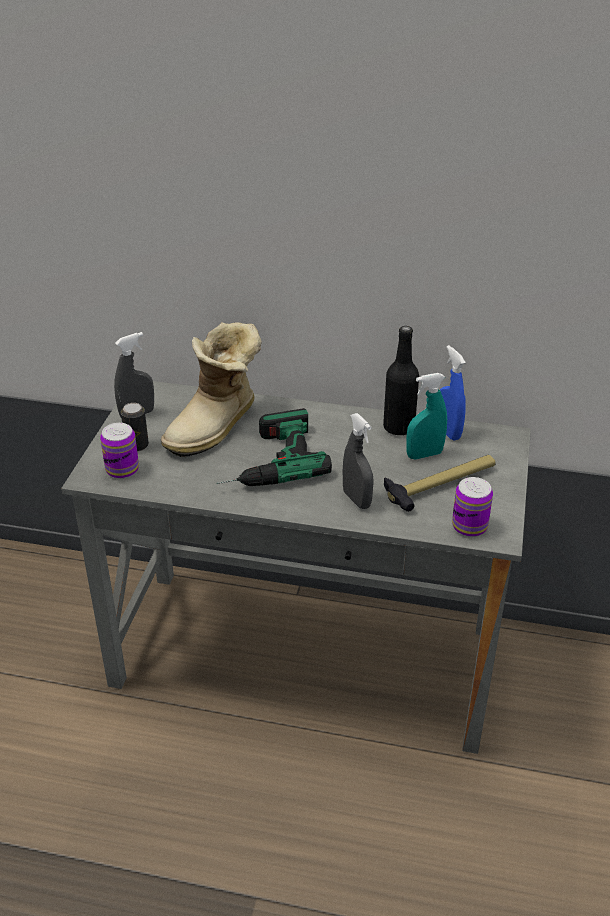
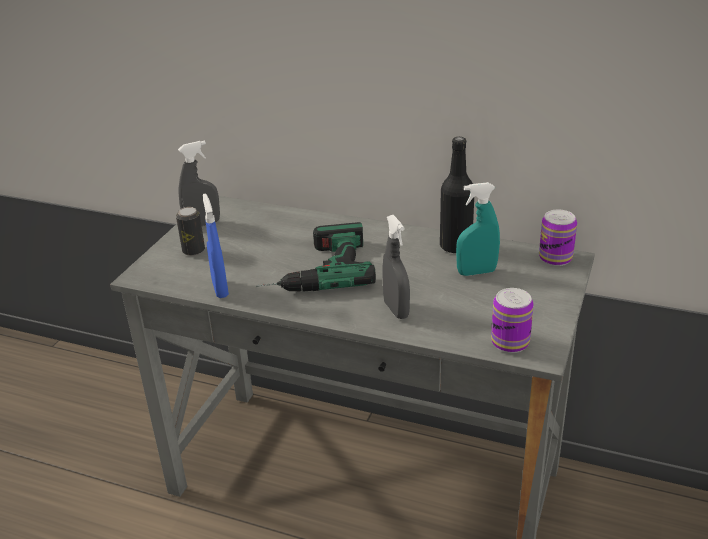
camera: 10 degrees right, 5 degrees down
(122, 469) = (172, 271): can -> can (555, 258)
(216, 427) = (275, 238): boot -> none
(441, 484) = (488, 300): hammer -> none
(448, 431) = (506, 252): blue spray bottle -> blue spray bottle (220, 289)

